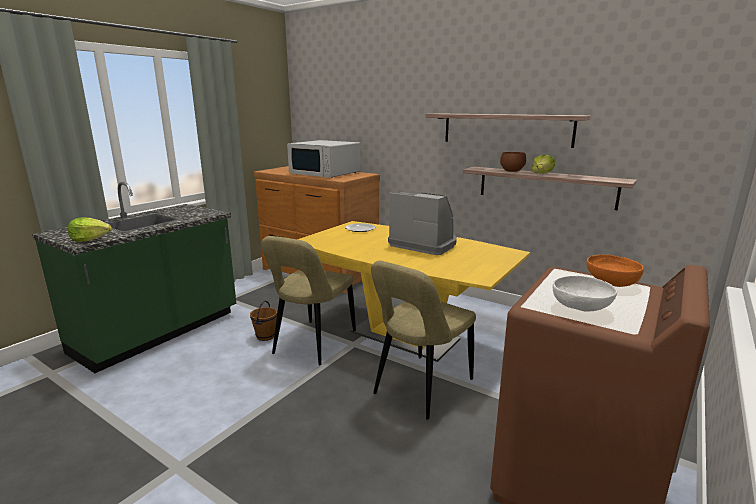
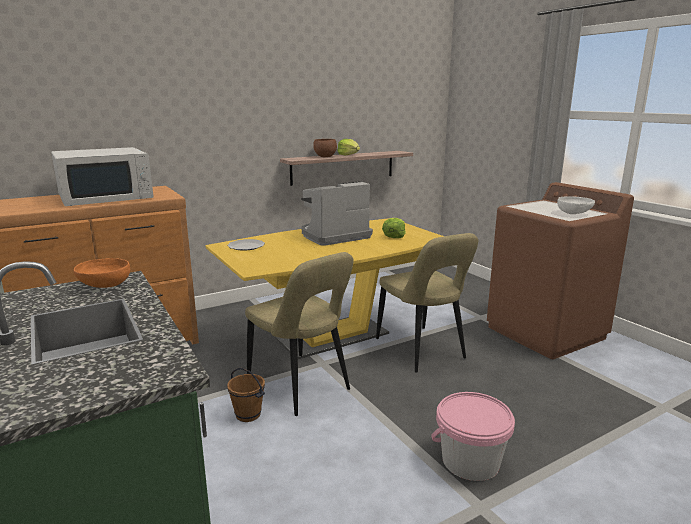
camera: 65 degrees left, 0 degrees up
(90, 239) = (156, 364): lettuce -> lettuce (394, 236)
(239, 451) = (470, 461): none -> pink bucket
(506, 129) = (306, 118): shelf -> none
(610, 283) = (535, 203): orange bowl -> orange bowl (104, 285)

